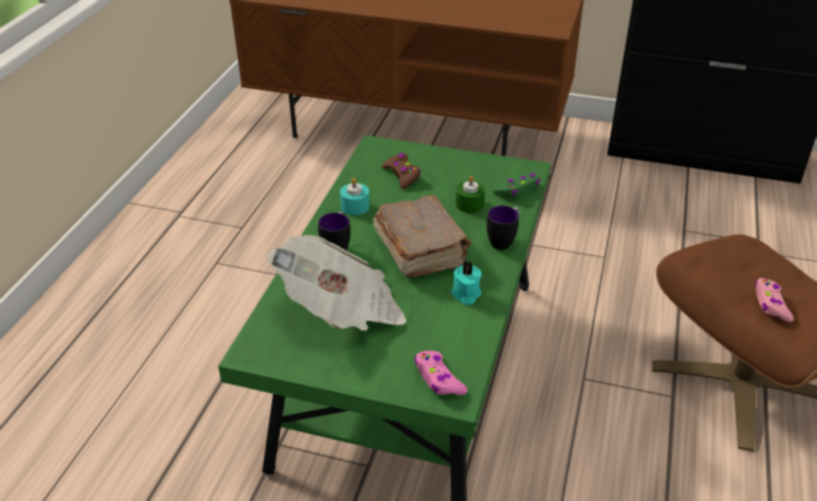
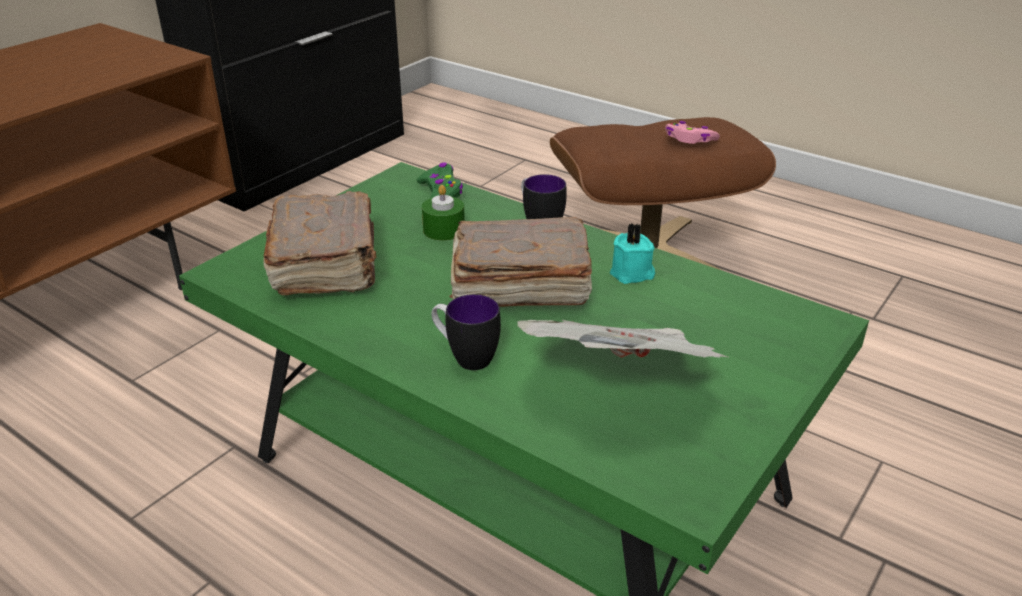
camera: 70 degrees left, 5 degrees down
(355, 206) = (371, 320): turquoise candle -> none
(402, 175) = (327, 264): brown game controller -> brown book
(438, 379) = (790, 328): pink game controller -> none

